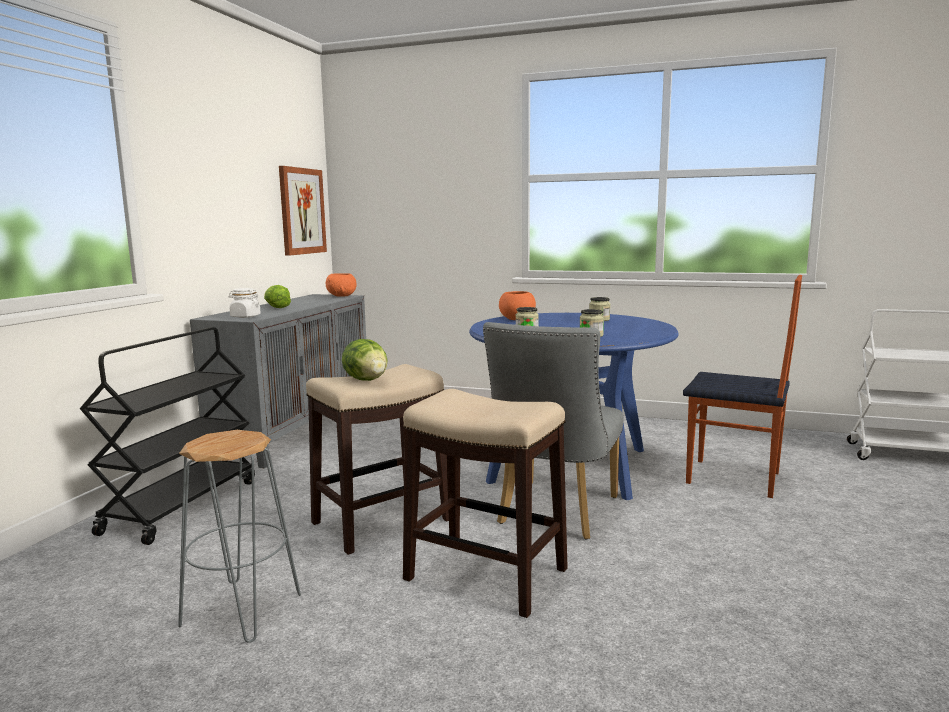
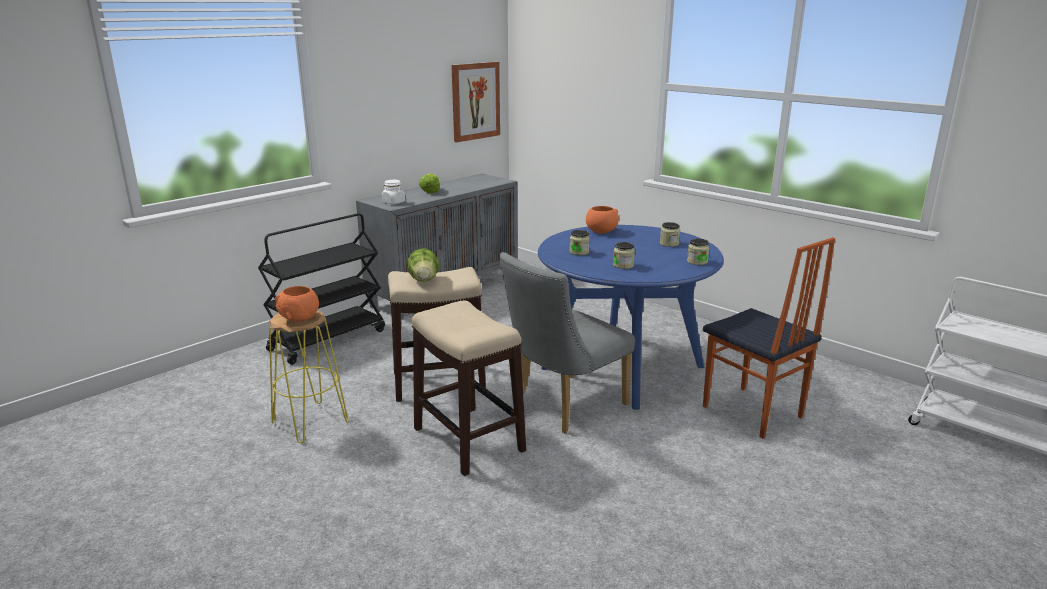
camera: 25 degrees right, 10 degrees up
(242, 609) = (310, 422): grey stool -> yellow stool
(342, 296) = (498, 180): orange bowl -> orange bowl (300, 318)
(651, 326) = (697, 262): none -> jar

